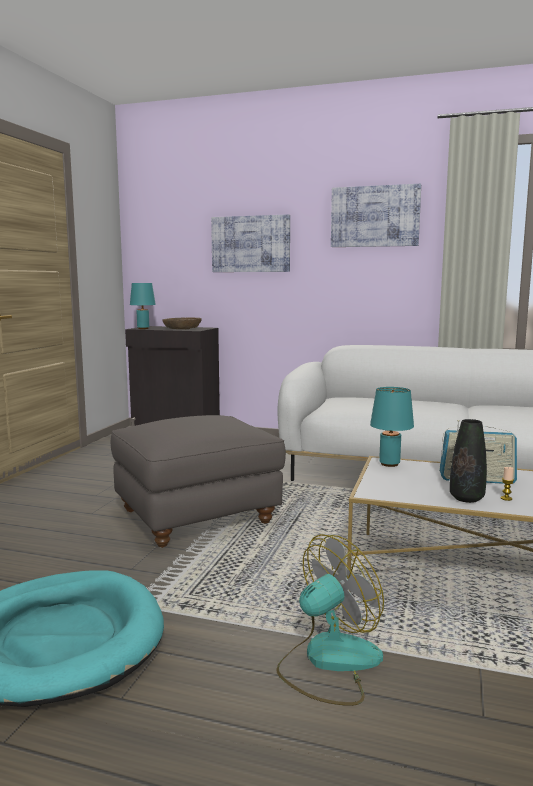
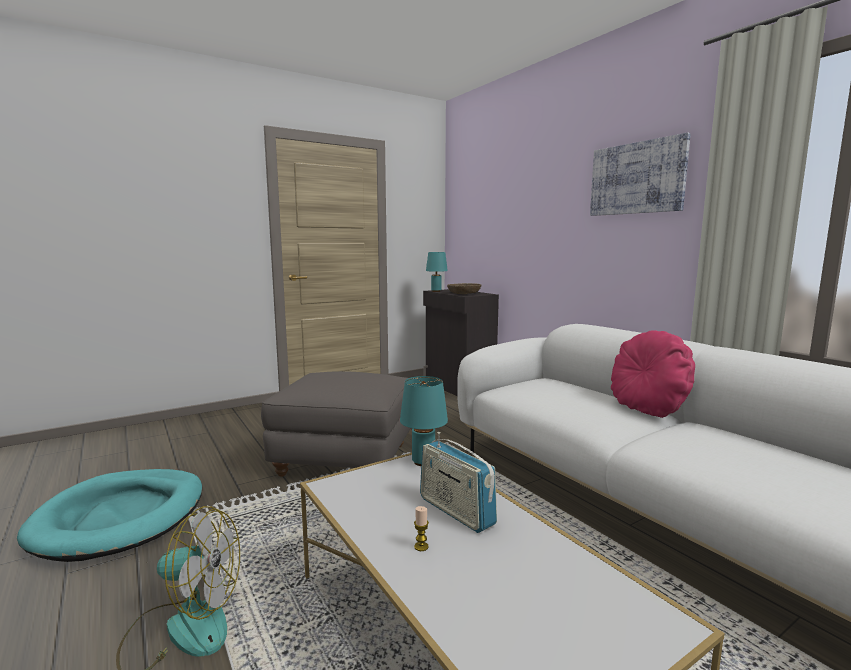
camera: 40 degrees right, 0 degrees up
(250, 244) = (526, 215): picture -> none
(445, 403) = (647, 410): none -> pink pillow
(466, 498) = (384, 527): black vase -> none

